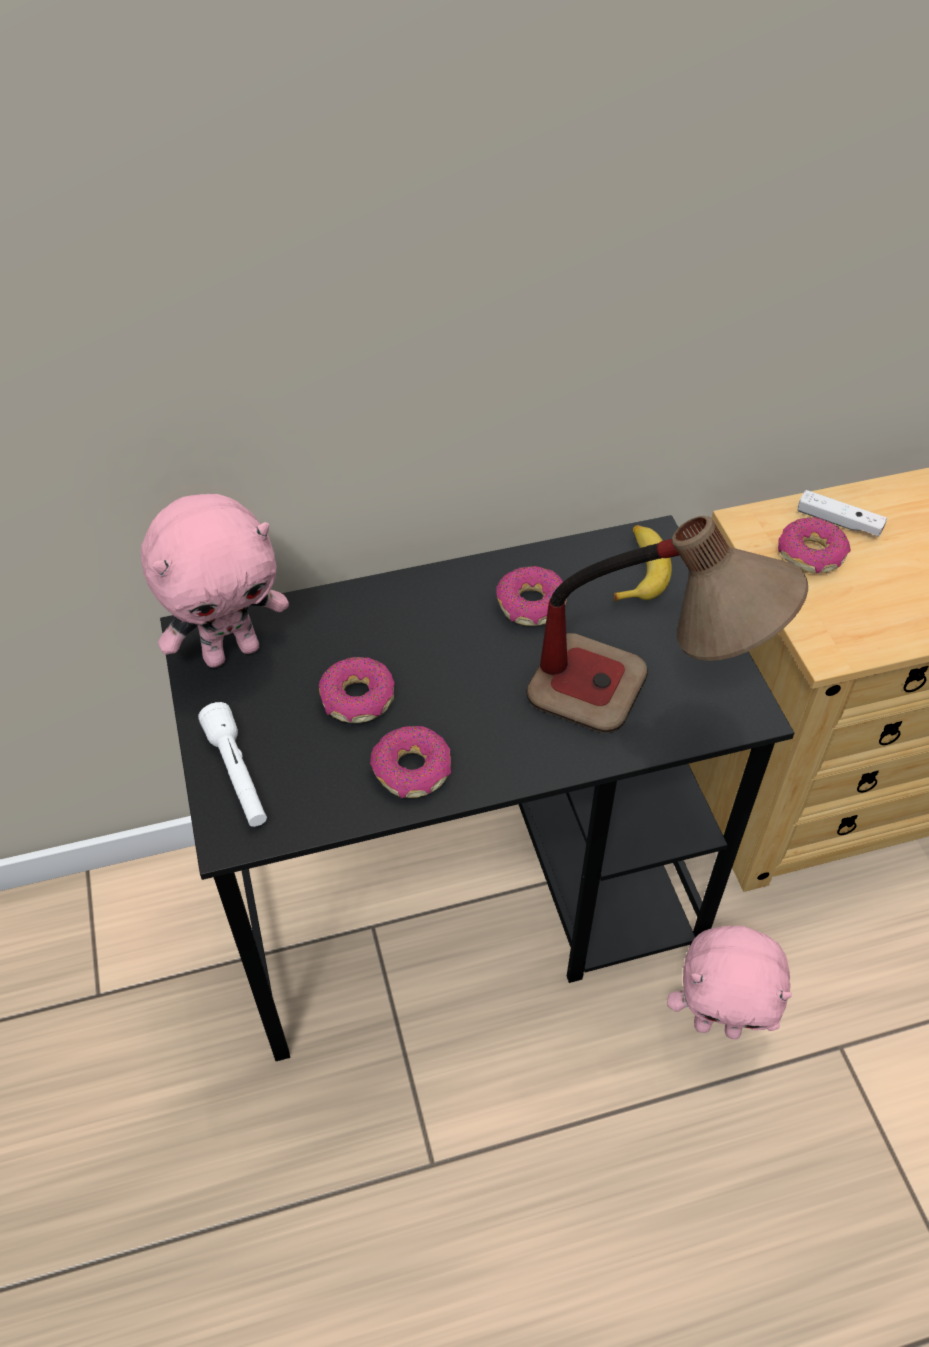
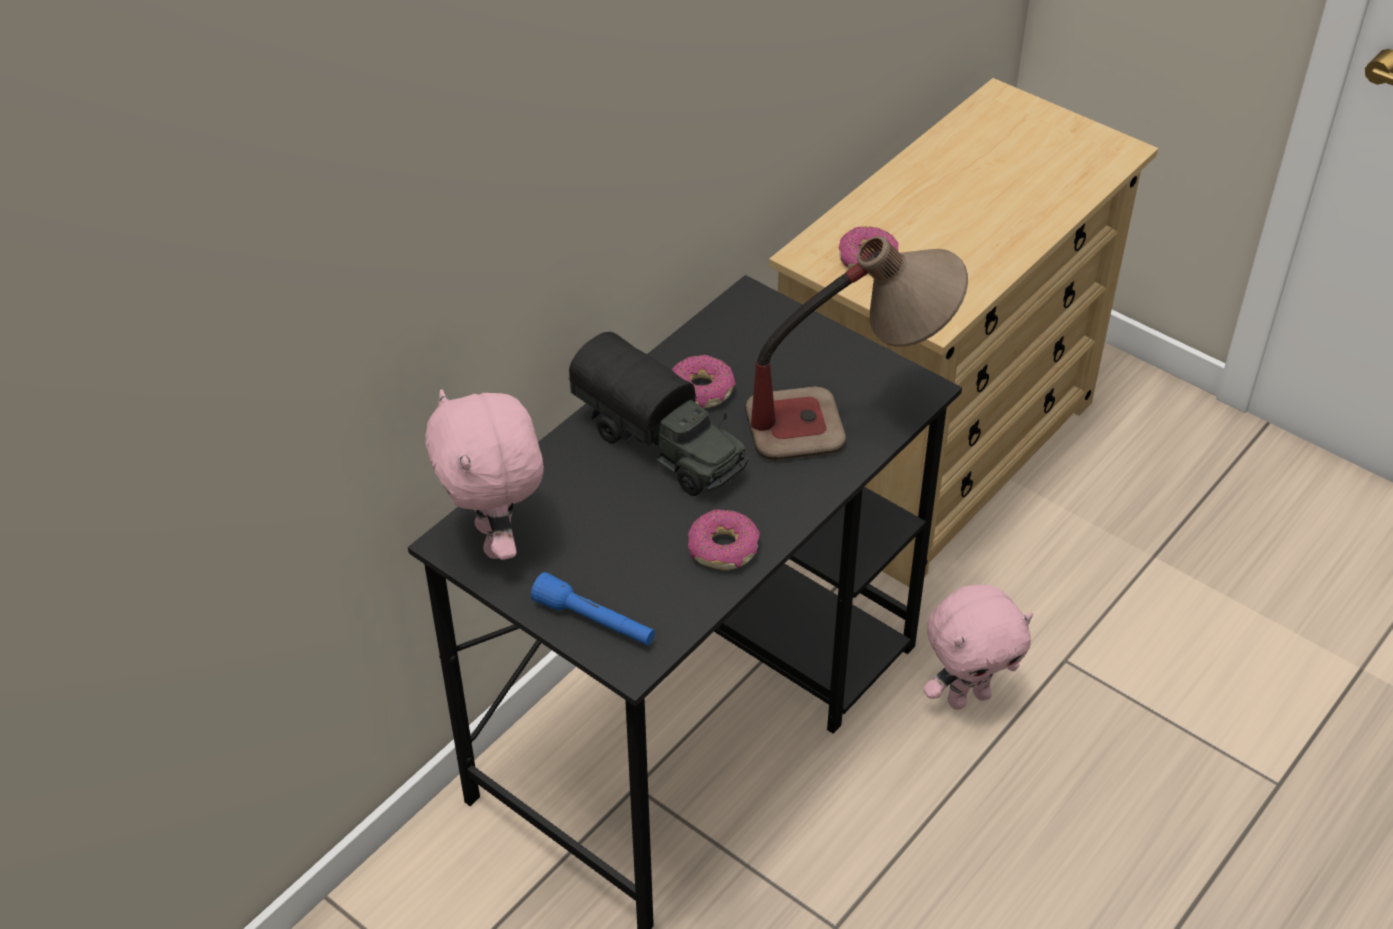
camera: 35 degrees left, 5 degrees down
(231, 651) = (497, 540): pink plush toy -> pink plush toy turned 135 degrees clockwise
(237, 774) = (594, 621): white flashlight -> blue flashlight
(357, 699) = (634, 522): donut -> none
(448, 638) = (661, 445): none -> toy truck
(639, 570) = (758, 327): banana -> none
(838, 522) = (867, 225): white game controller -> none

